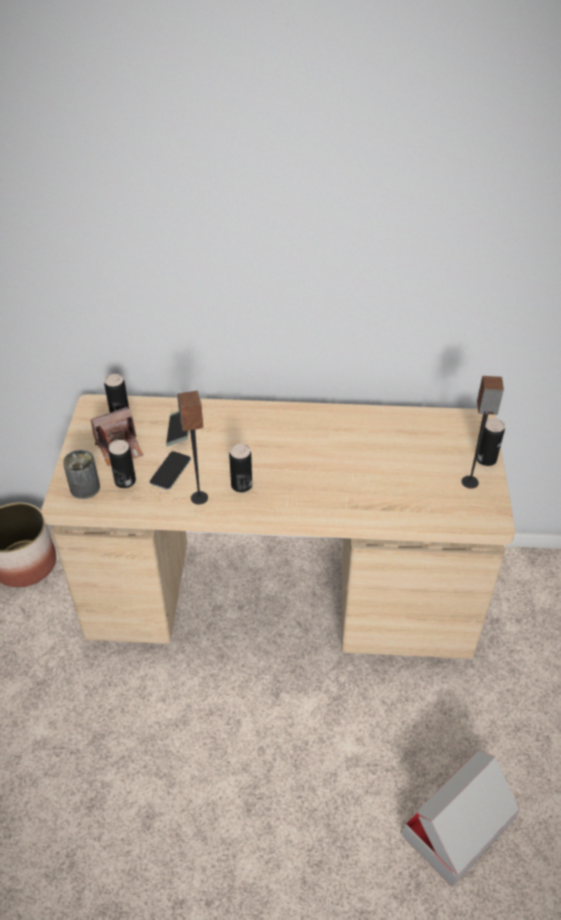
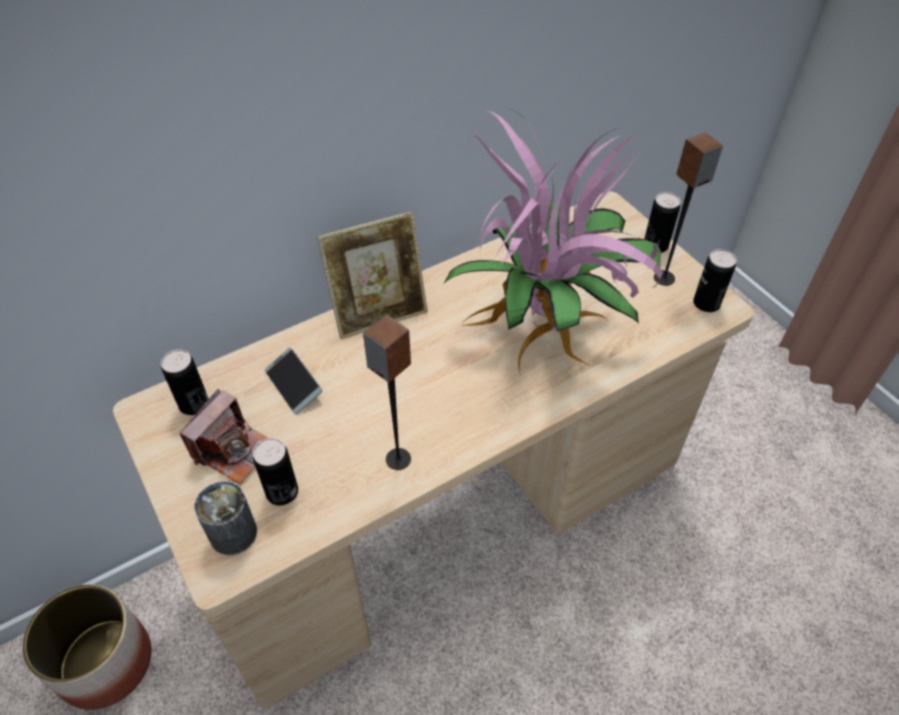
camera: 35 degrees left, 5 degrees up
(170, 470) = (330, 444): phone -> none
(241, 485) = (434, 414): can -> can (706, 303)
(262, 415) = (379, 313): none -> picture frame
(354, 474) = (546, 331): none -> potted plant
(458, 827) = (794, 641): cardboard box -> none

